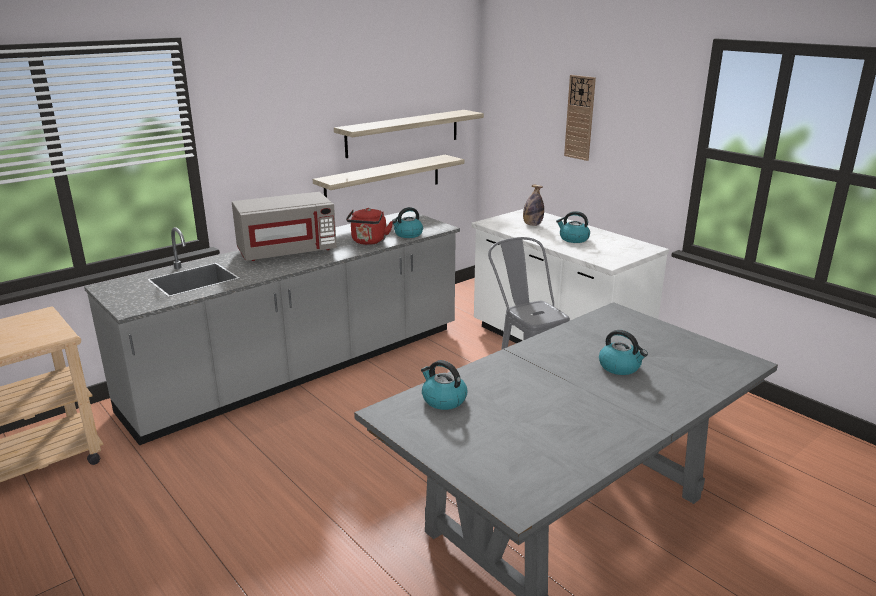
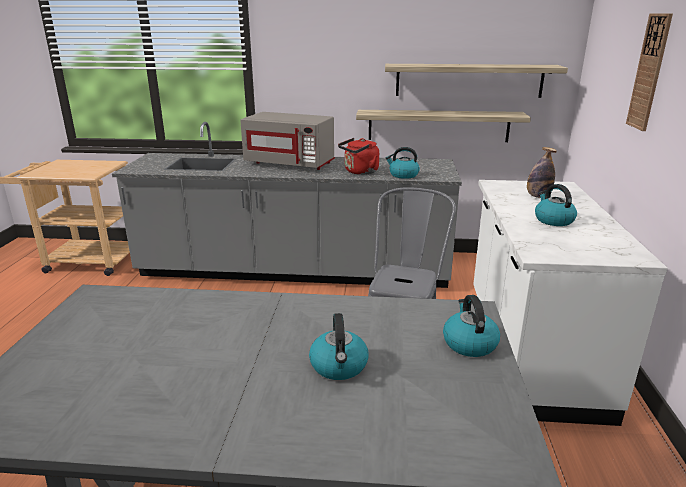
camera: 45 degrees right, 0 degrees up
(443, 400) = (142, 307): kettle -> kettle (469, 343)

